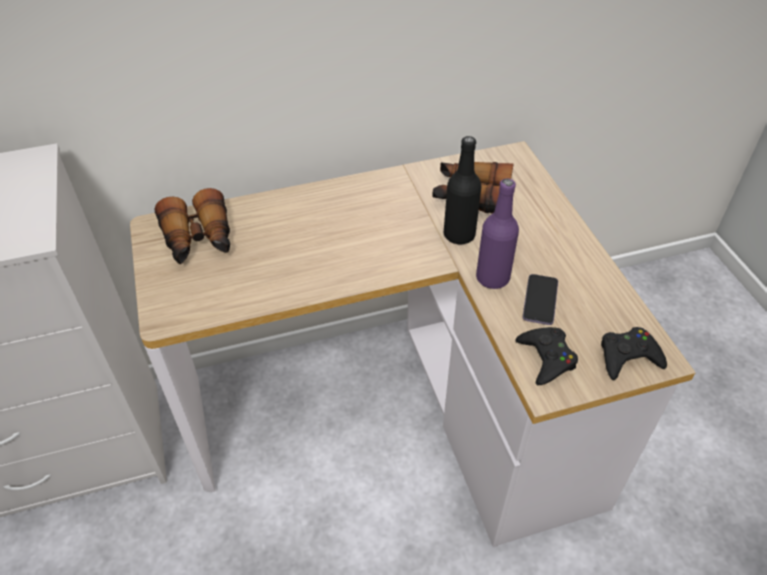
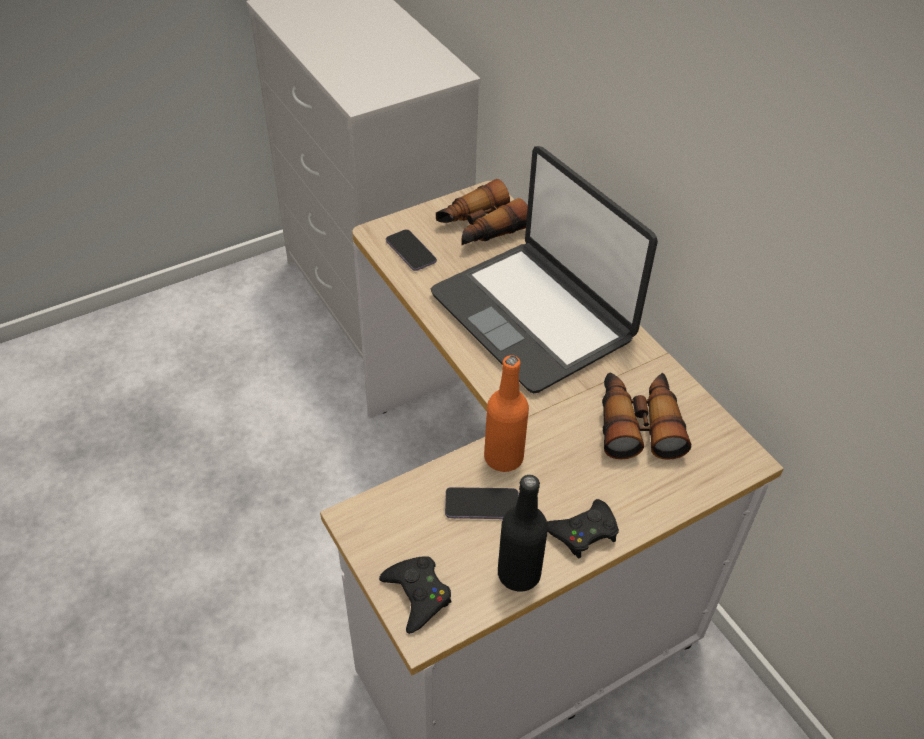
camera: 75 degrees right, 0 degrees up
(207, 296) = (411, 251): none -> phone
(334, 228) = (533, 316): none -> laptop
(459, 235) = (563, 420): black bottle -> black bottle (519, 574)
(492, 278) = (503, 458): purple bottle -> orange bottle
(546, 358) = (397, 516): black game controller -> black game controller (583, 532)

